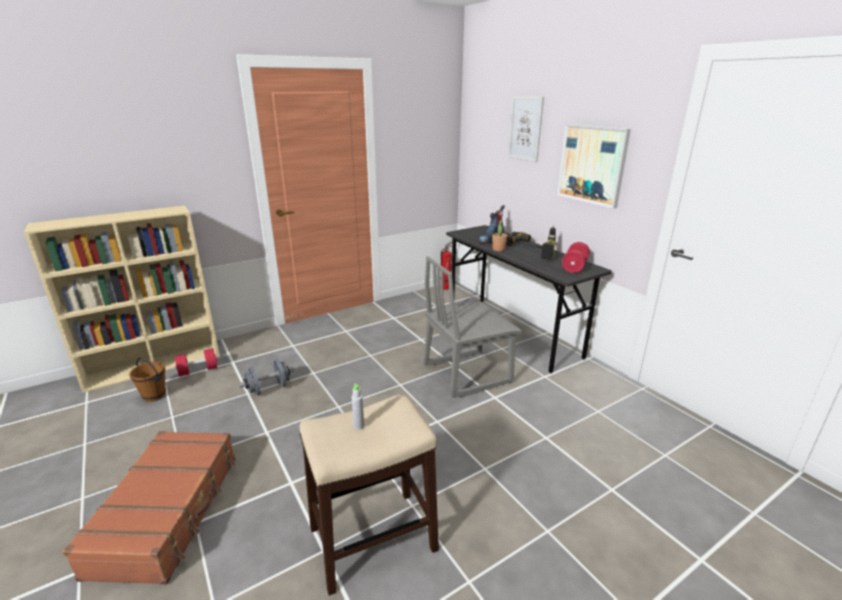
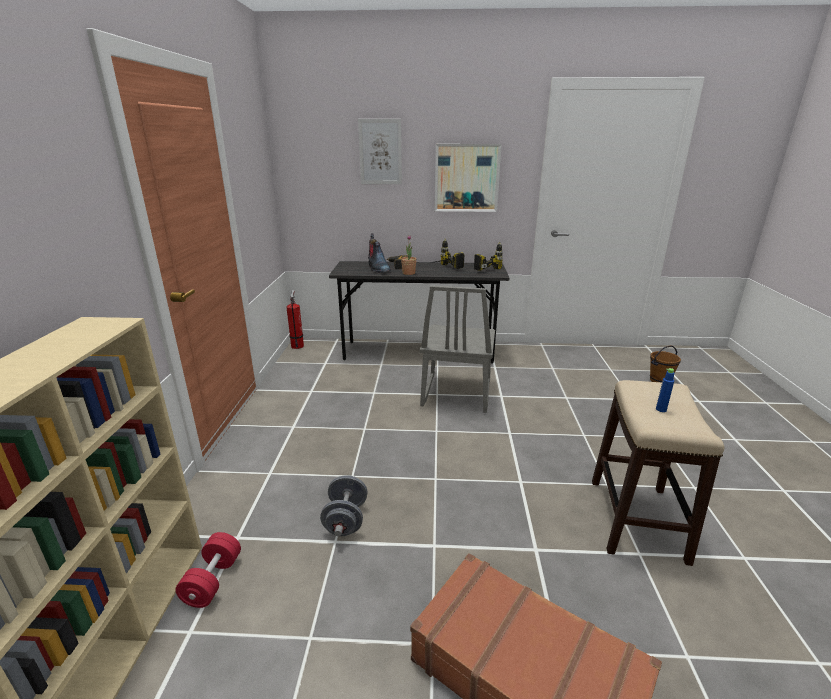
camera: 55 degrees left, 0 degrees up
(154, 396) = (222, 654): brown bucket -> brown bucket (660, 381)
(359, 426) = (661, 409): grey bottle -> blue bottle
(574, 267) = (482, 267): red dumbbell -> power drill

